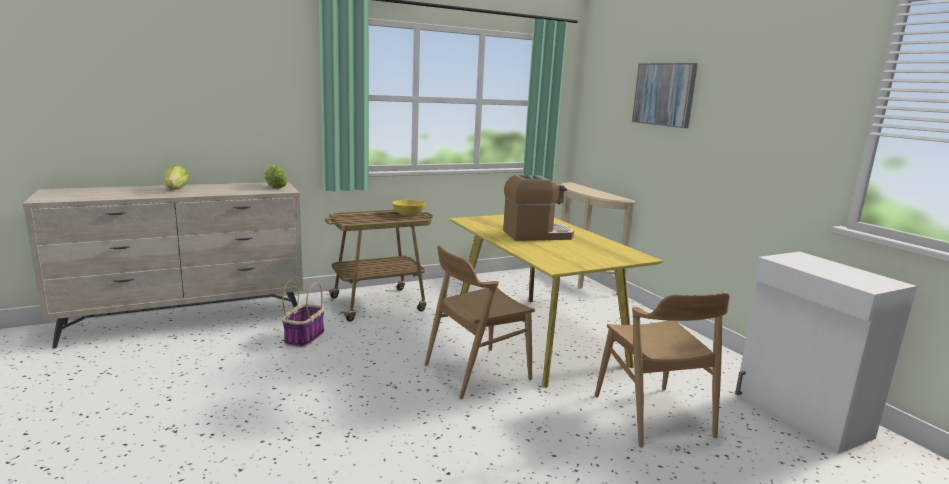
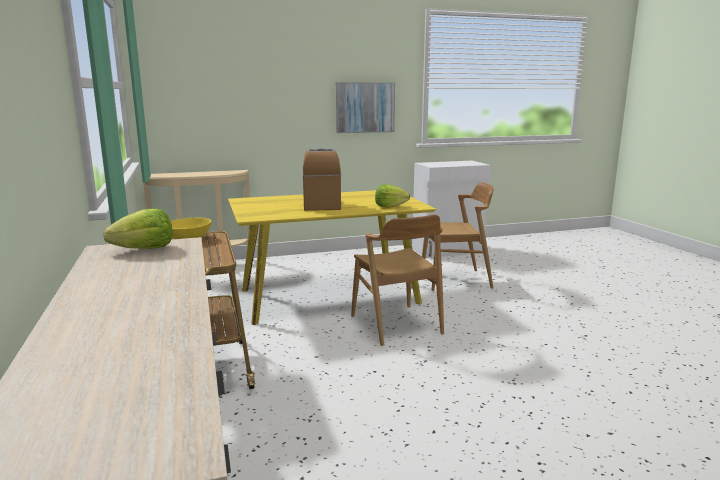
camera: 80 degrees left, 0 degrees up
(176, 189) = (118, 310): lettuce -> lettuce (390, 206)
(304, 337) = (293, 420): basket -> none
(664, 94) = (261, 70): picture -> picture (365, 107)

